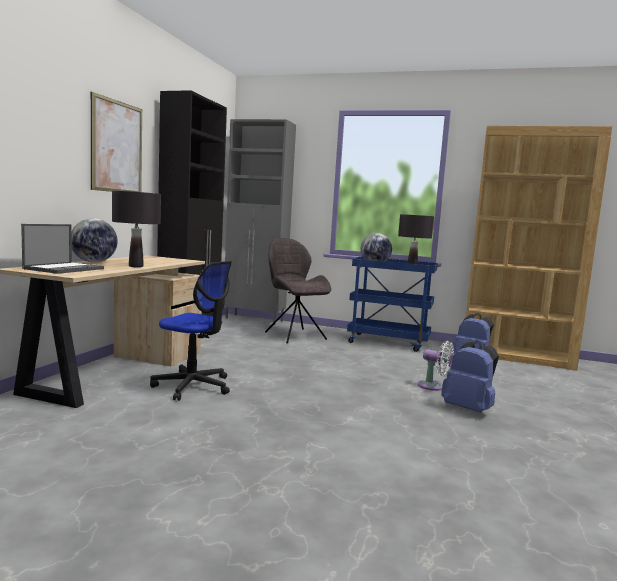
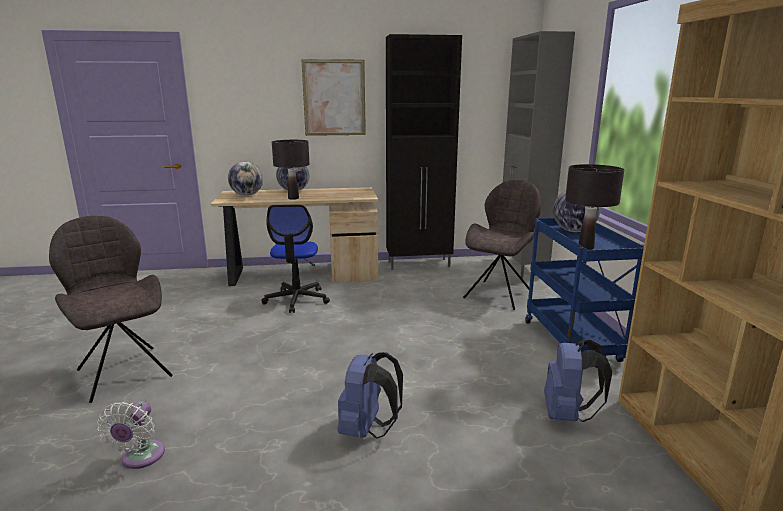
camera: 65 degrees right, 10 degrees up
(64, 269) = (247, 195): laptop -> globe
(275, 498) = (123, 371): none -> grey chair
(434, 386) = (425, 397): white fan -> white fan (140, 458)

